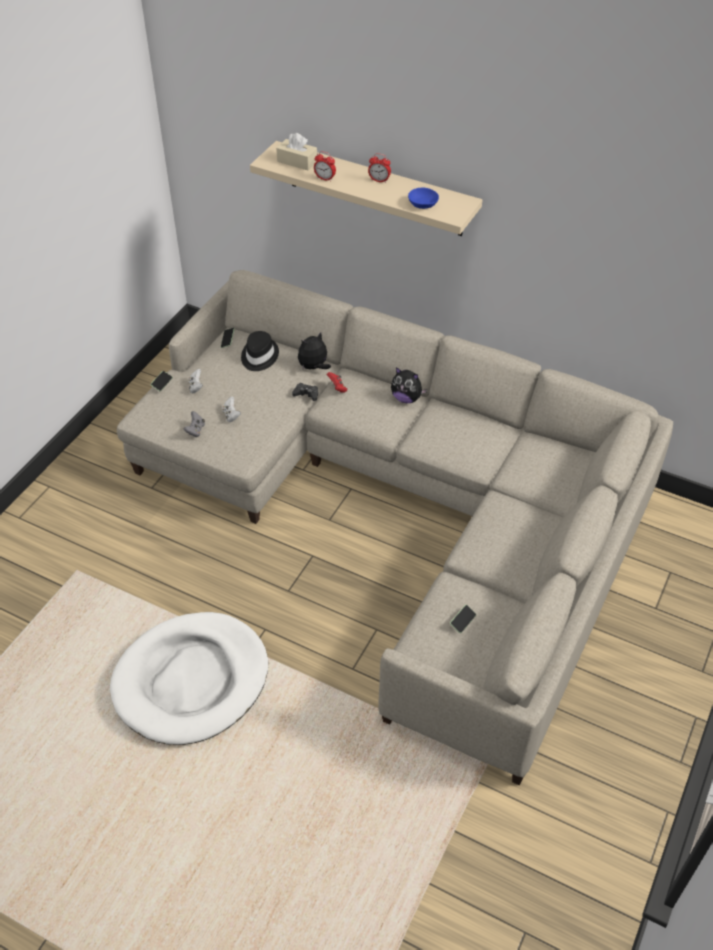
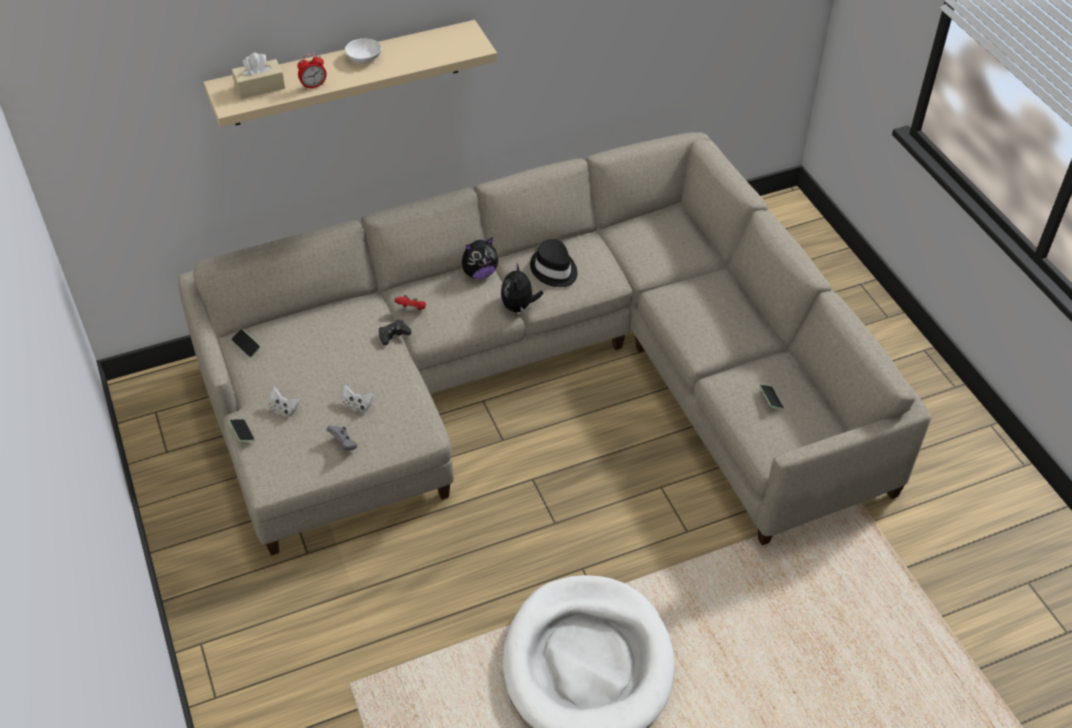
camera: 50 degrees left, 0 degrees up
(259, 356) = (301, 336): black hat -> black hat (554, 270)
(314, 367) = (363, 308): plush toy -> plush toy (519, 307)
(379, 180) = (364, 57): alarm clock -> white bowl
(424, 204) = (436, 53): blue bowl -> none

